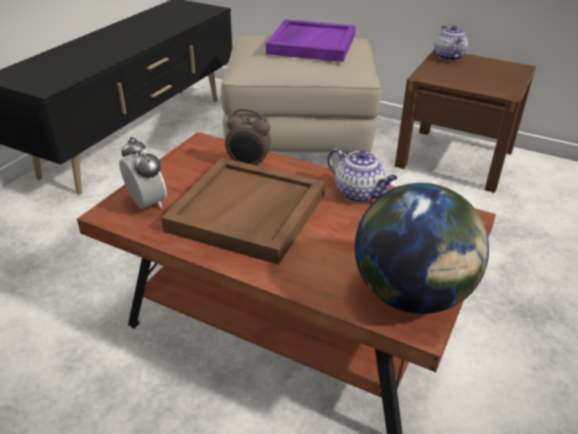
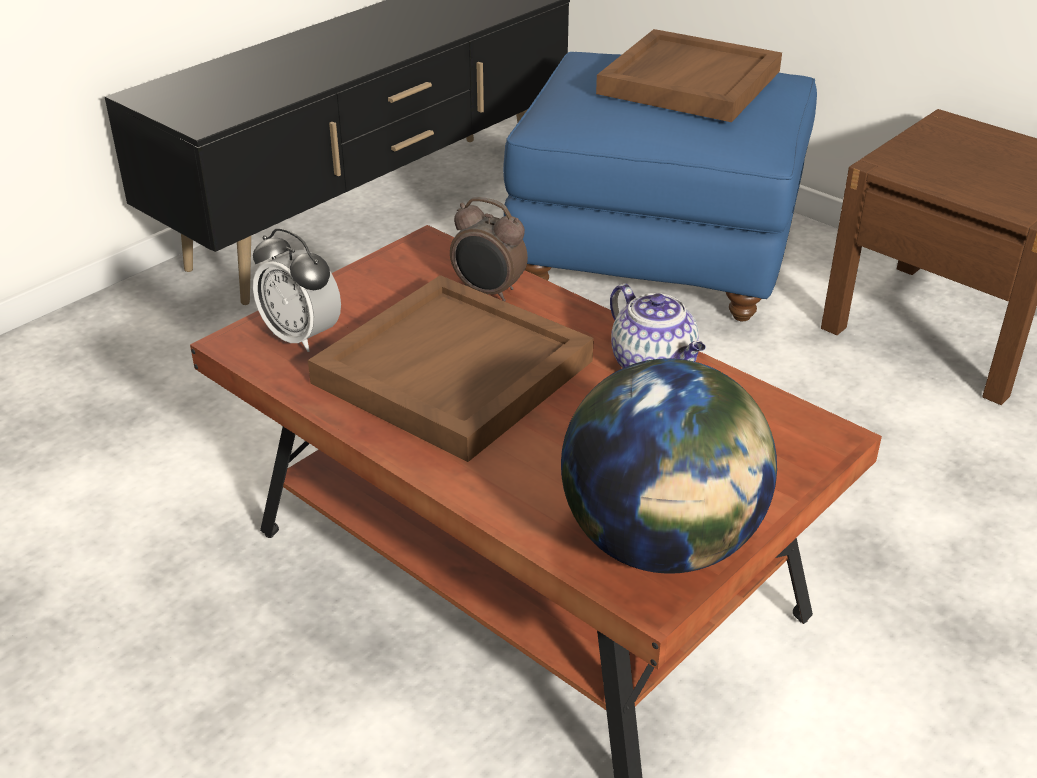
camera: 15 degrees right, 0 degrees up
(147, 204) = (301, 336): alarm clock -> alarm clock turned 150 degrees clockwise
(299, 141) = (657, 257): beige ottoman -> blue ottoman
(311, 44) = (688, 81): purple tray -> brown tray
(448, 57) = (954, 129): teapot -> none

